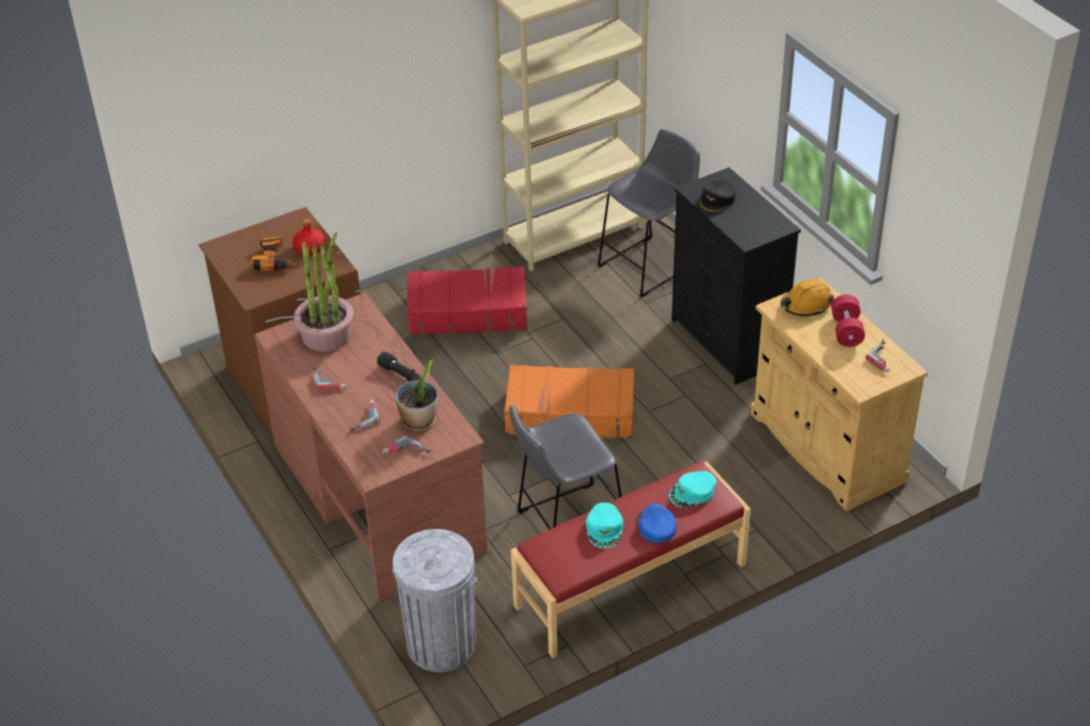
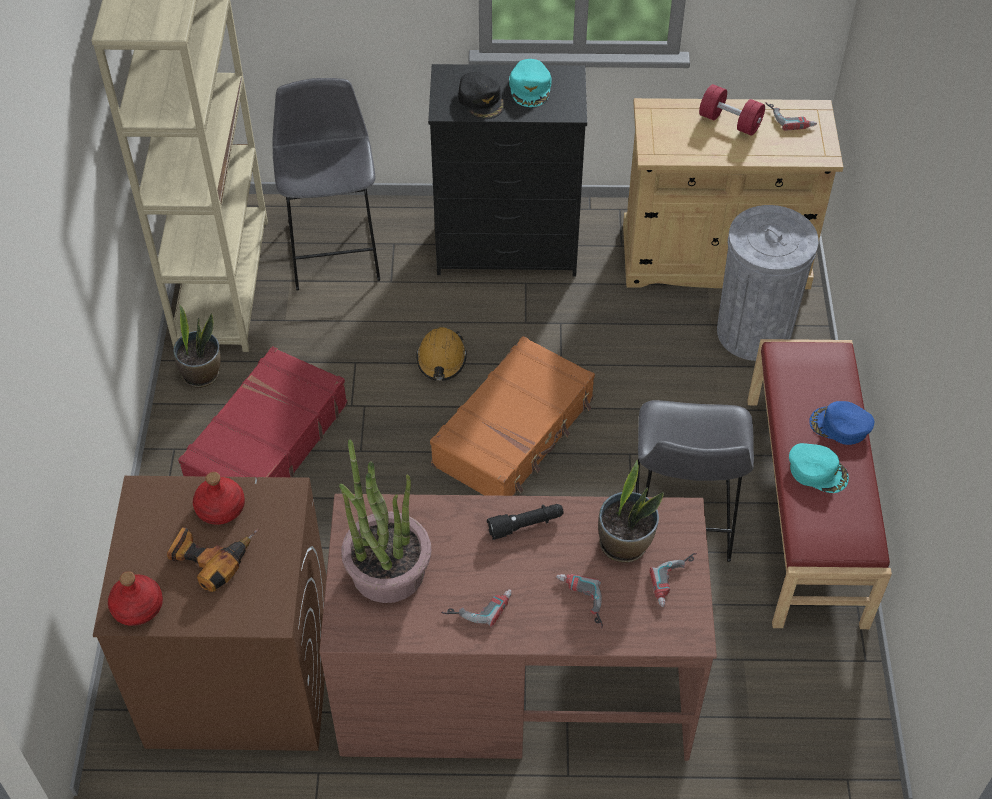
camera: 60 degrees left, 10 degrees up
(226, 250) = (137, 606): none -> red bottle
(441, 644) = (790, 726): grey trash can -> grey trash can (753, 332)
(496, 261) = (202, 374): none -> potted plant
(692, 493) = (809, 372): turquoise cap -> turquoise cap (530, 87)
(806, 305) = (668, 129): orange hard hat -> orange hard hat (441, 360)

